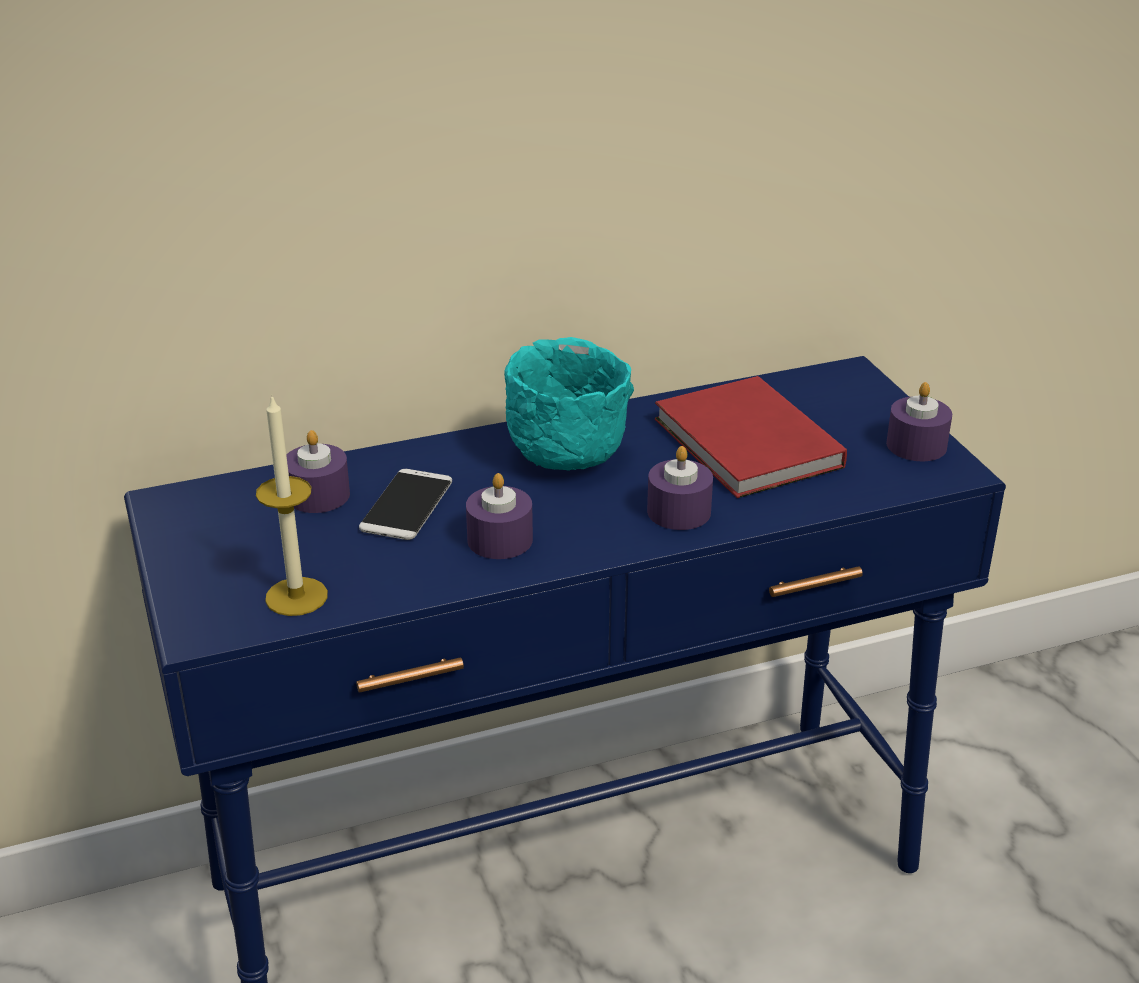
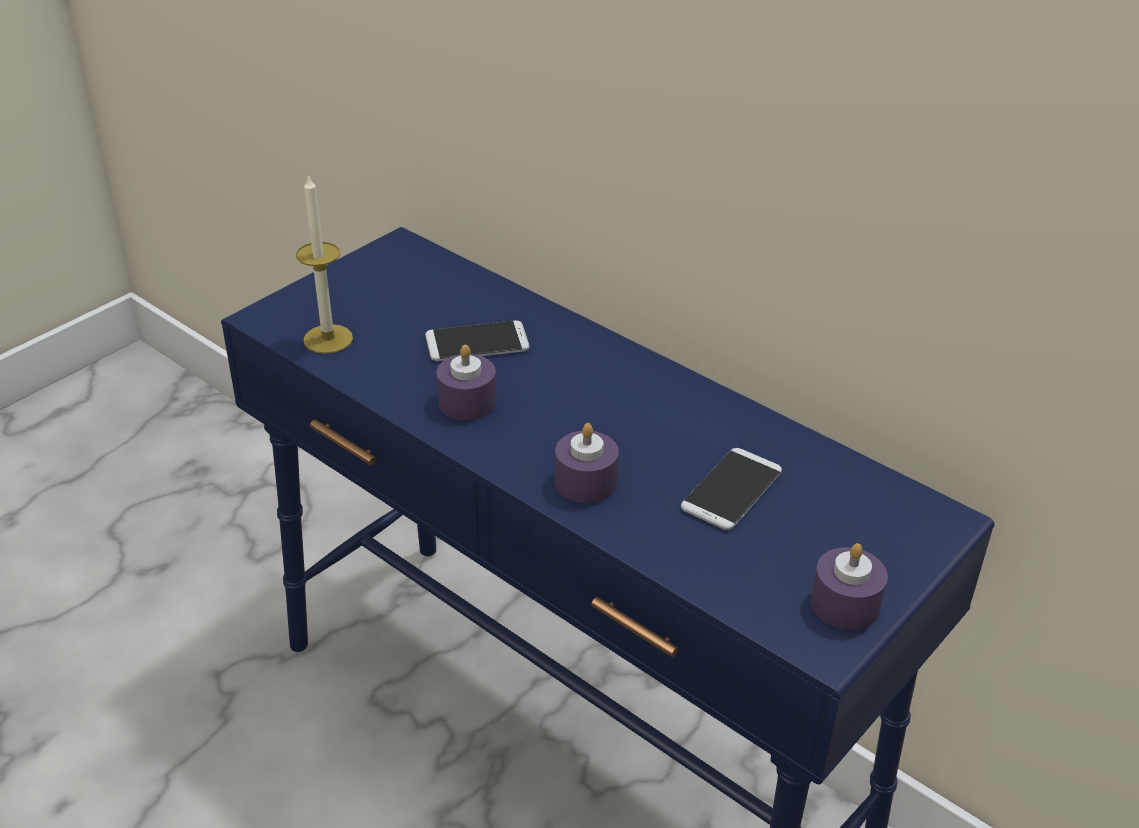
camera: 60 degrees right, 5 degrees up
(318, 495) = (458, 300): purple candle -> none
(565, 459) = (611, 394): turquoise bowl -> none
(747, 446) = (731, 489): red book -> phone

